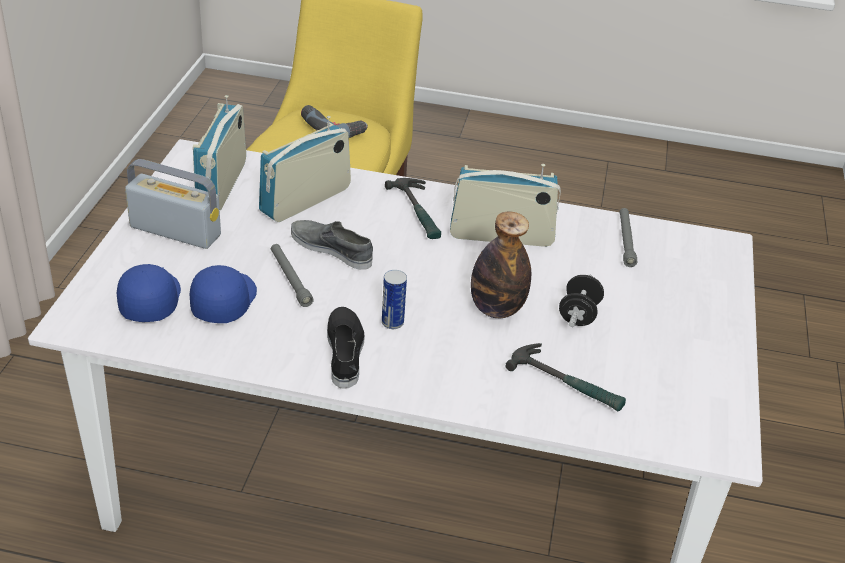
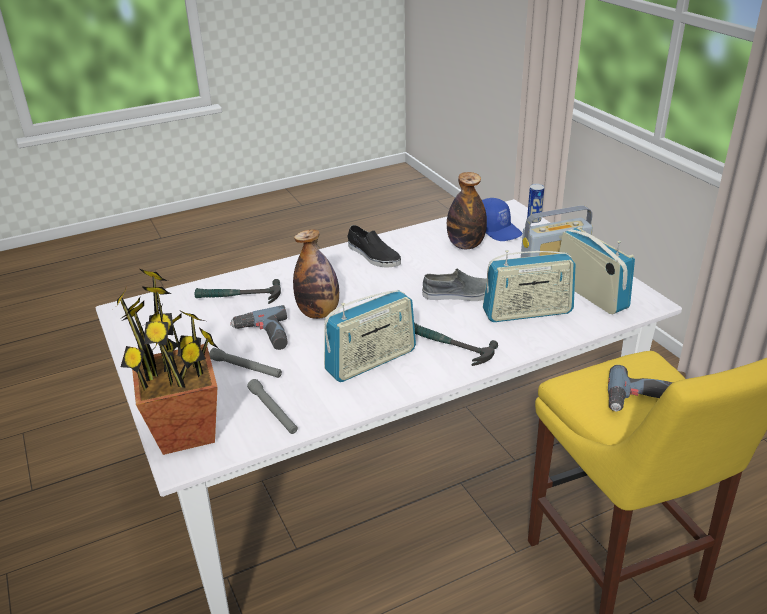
camera: 145 degrees right, 5 degrees down
(223, 301) = (465, 245): blue cap -> bottle
(290, 279) = (454, 269): grey flashlight -> grey flashlight (246, 368)
(305, 200) = (527, 312): radio -> radio turned 75 degrees clockwise
(392, 322) = (368, 278): can -> can (534, 220)
(578, 315) = (263, 336): black dumbbell -> power drill
(710, 262) = (187, 431): none -> potted plant

